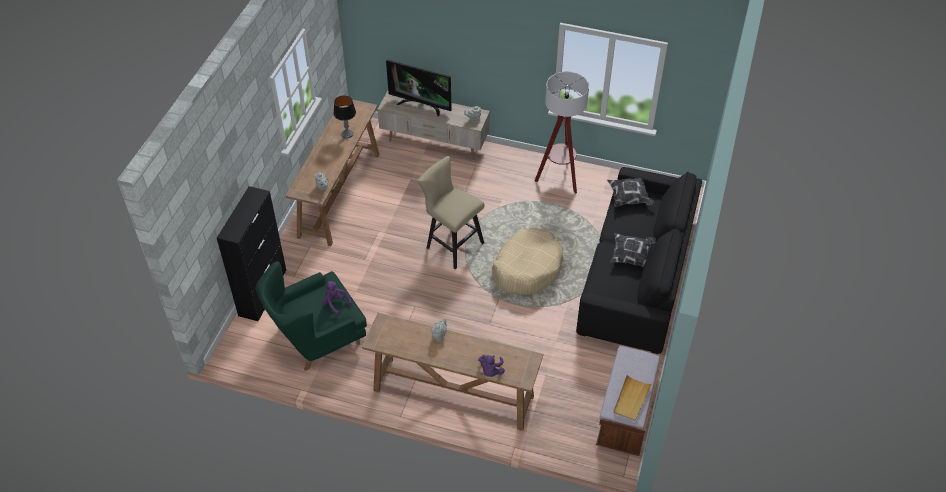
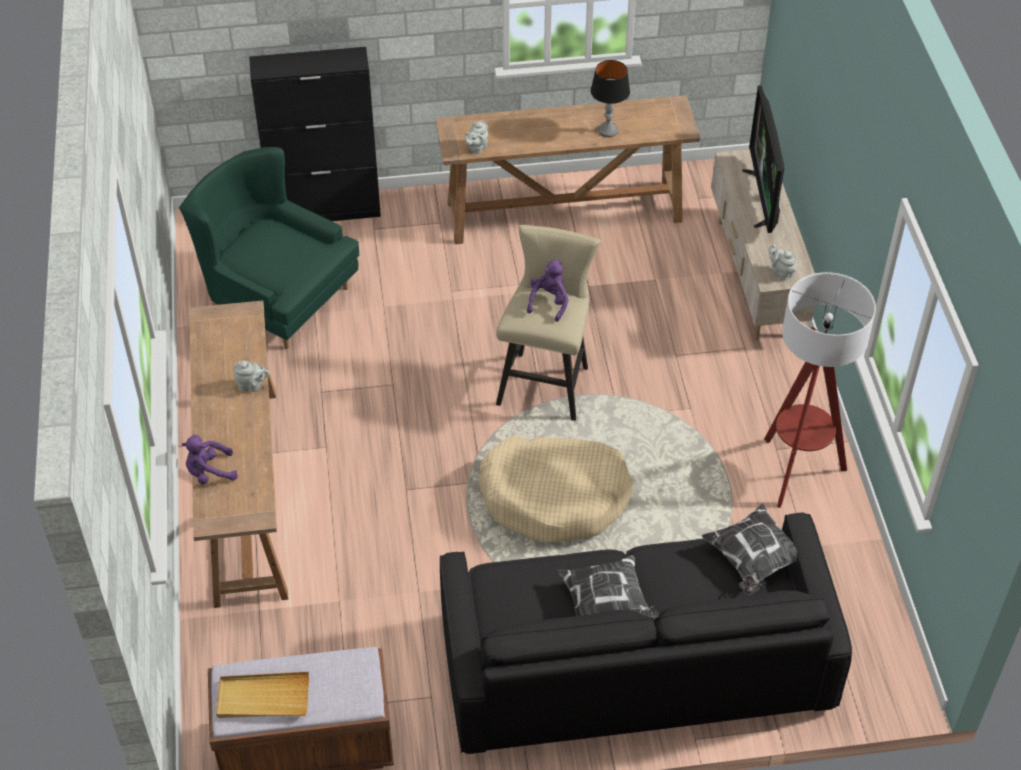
camera: 65 degrees right, 0 degrees up
(335, 303) = (295, 268): purple plush toy -> purple plush toy (549, 302)

